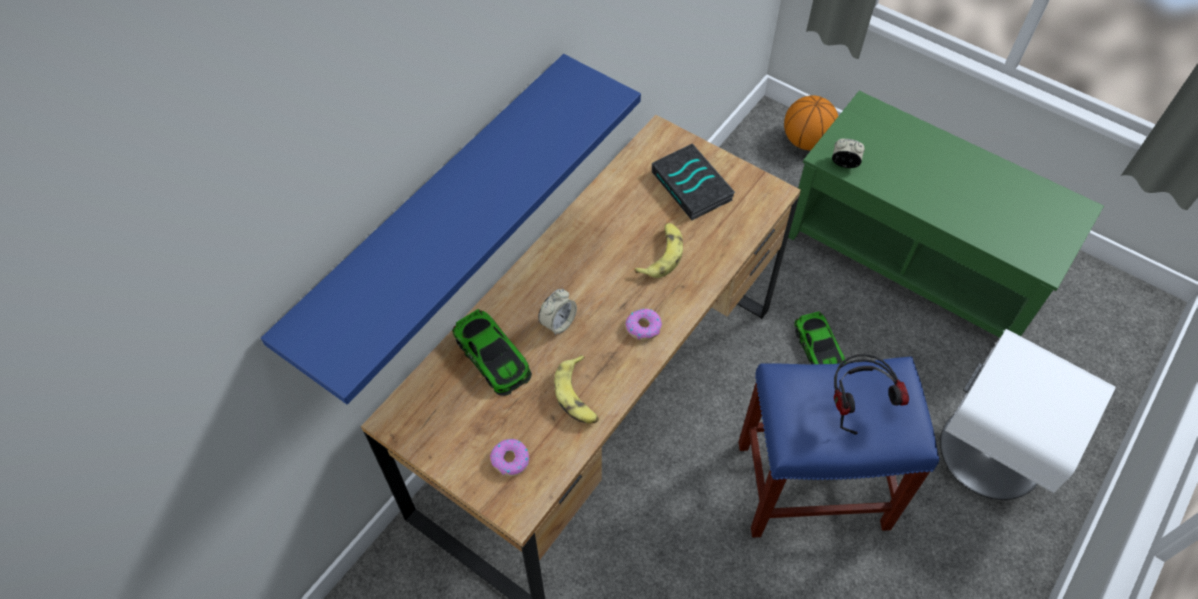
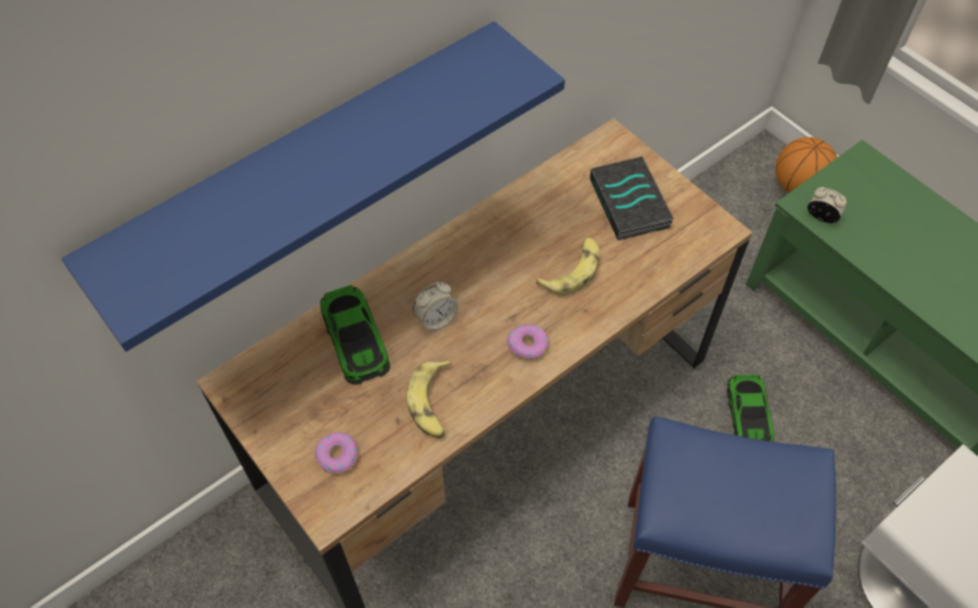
camera: 15 degrees right, 0 degrees up
(858, 404) = (753, 489): headphones -> none

